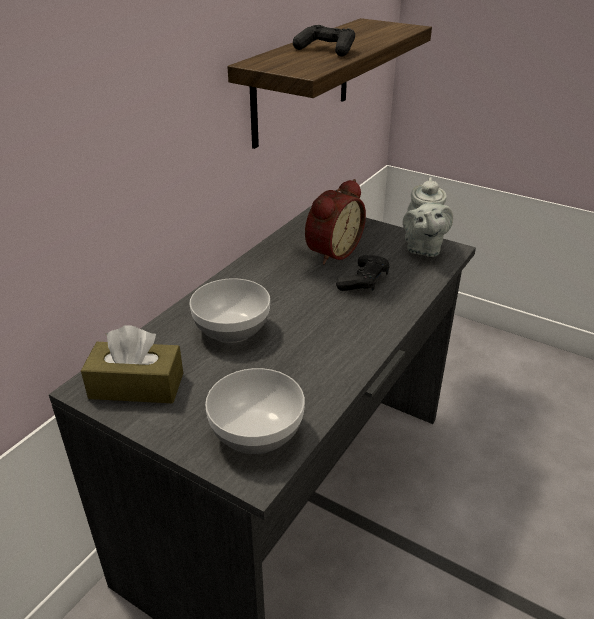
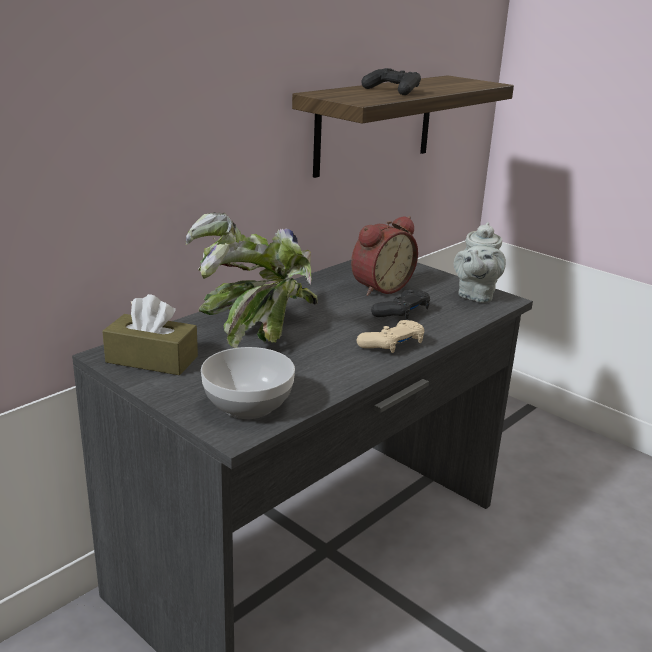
camera: 10 degrees right, 10 degrees down
(233, 329) = (257, 332): bowl -> potted plant
(369, 325) = (392, 345): none -> beige game controller

